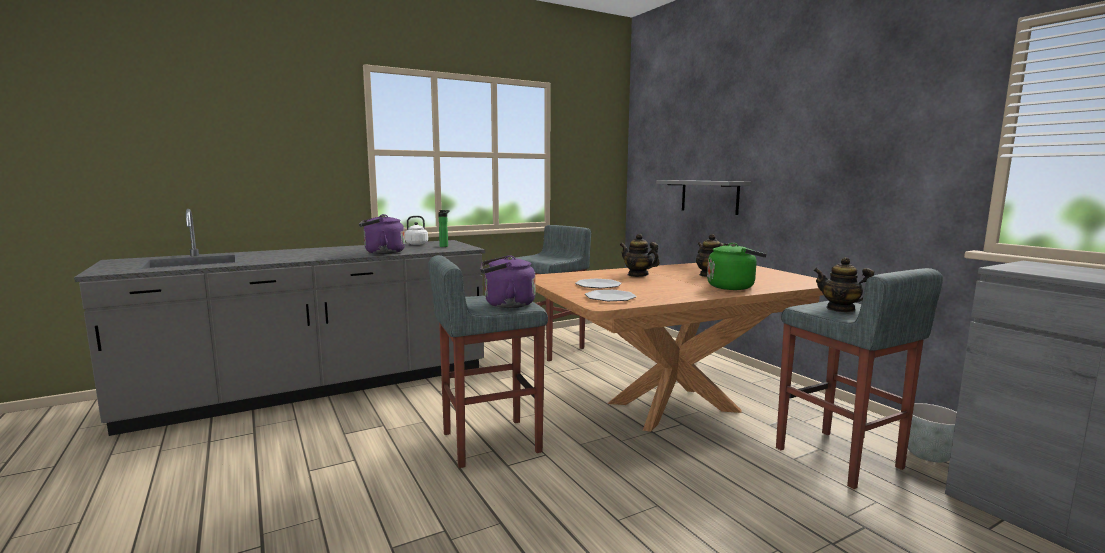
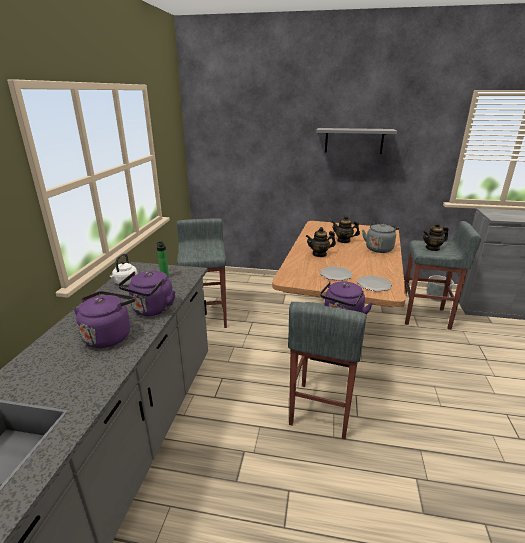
camera: 50 degrees left, 15 degrees up
(331, 253) = (109, 335): none -> purple kettle
(709, 196) = (278, 177): grey shelf -> grey shelf (354, 140)
(733, 287) = (379, 248): green kettle -> grey kettle

